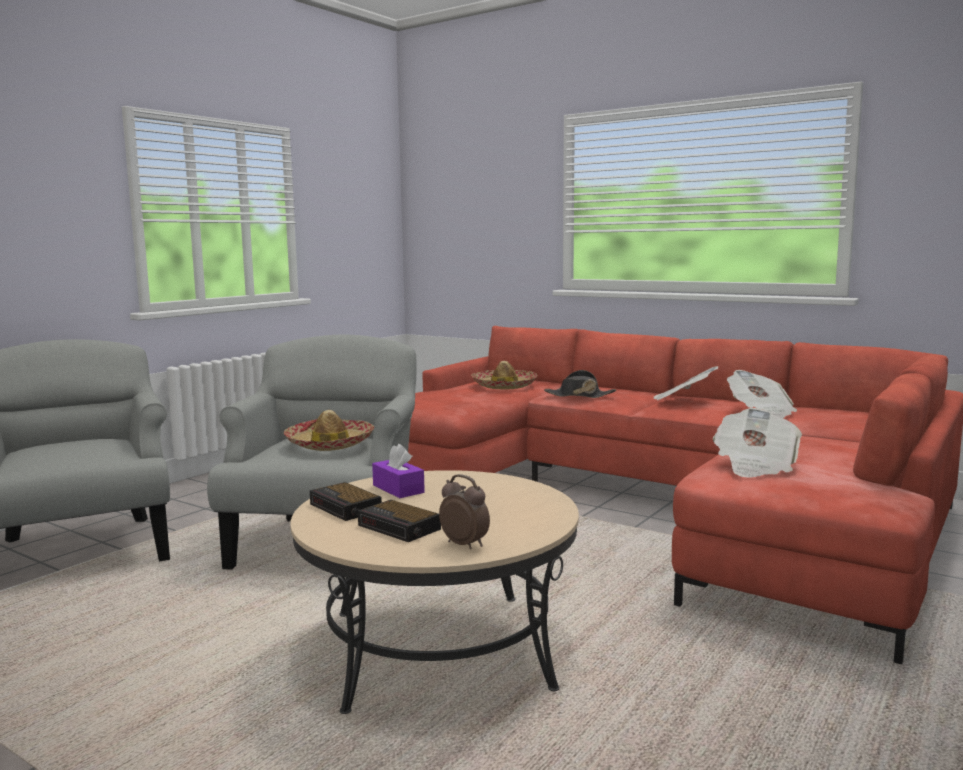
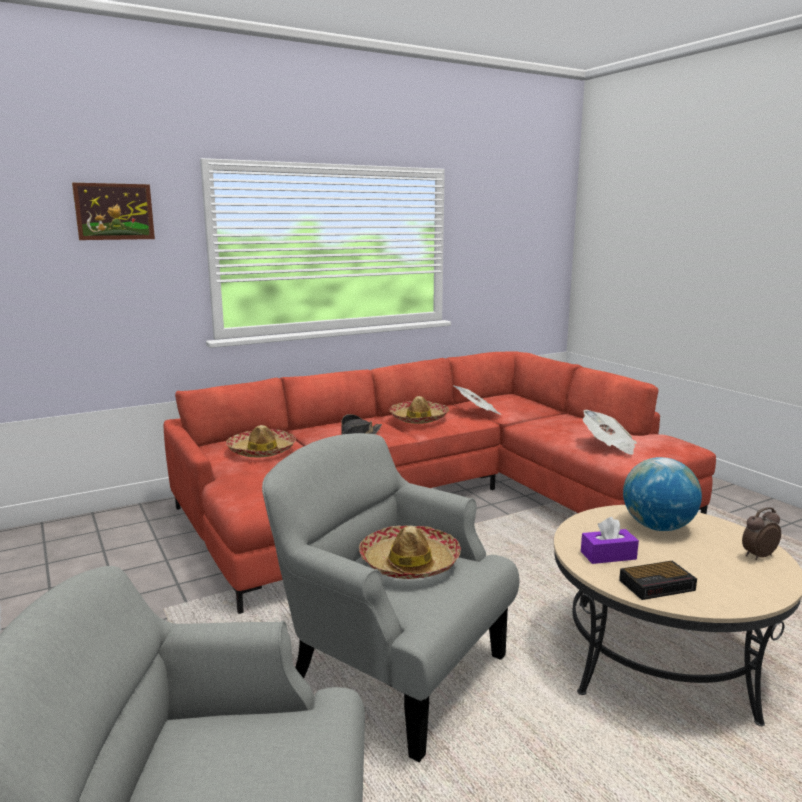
camera: 65 degrees left, 5 degrees up
(400, 527) = (716, 571): alarm clock -> none
(497, 170) = (114, 211): none -> picture
(499, 501) = (657, 527): none -> globe
(683, 401) = (419, 418): newspaper -> hat

